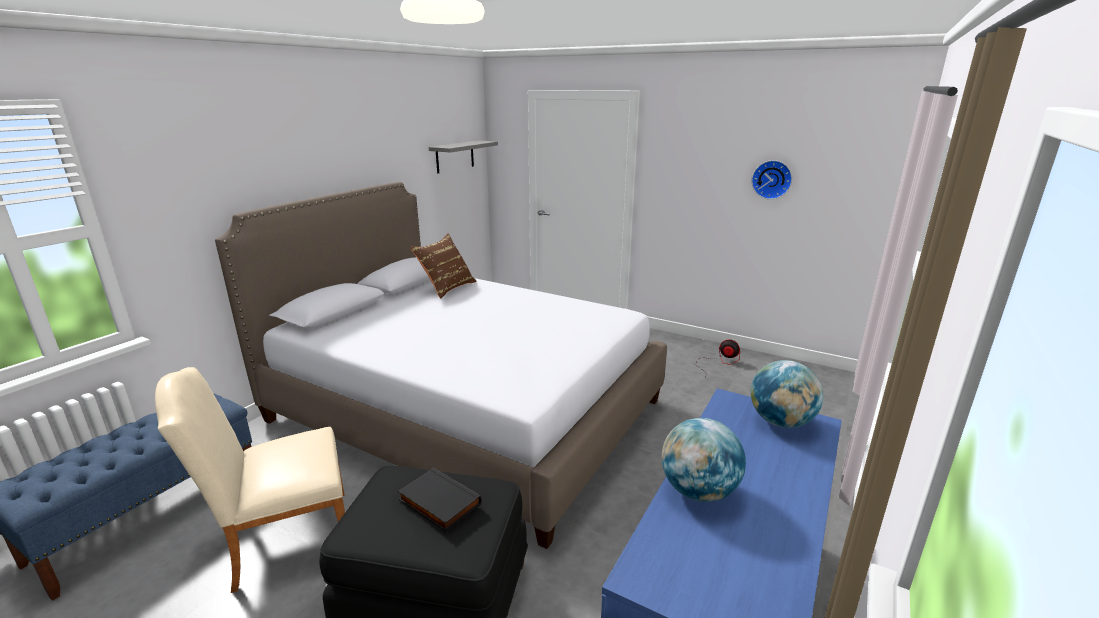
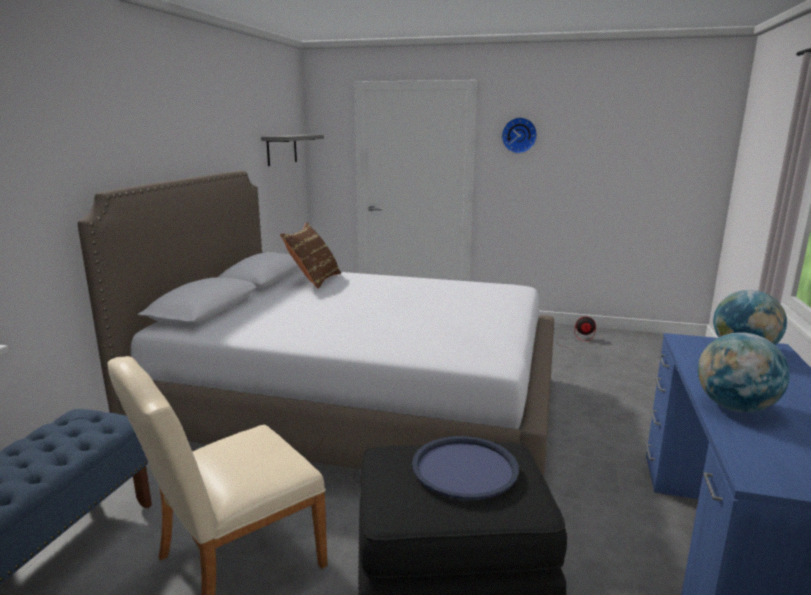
camera: 15 degrees left, 5 degrees down
(438, 503) = (465, 468): black book -> blue tray
(772, 179) = (611, 160): wall clock -> wall clock (519, 135)

